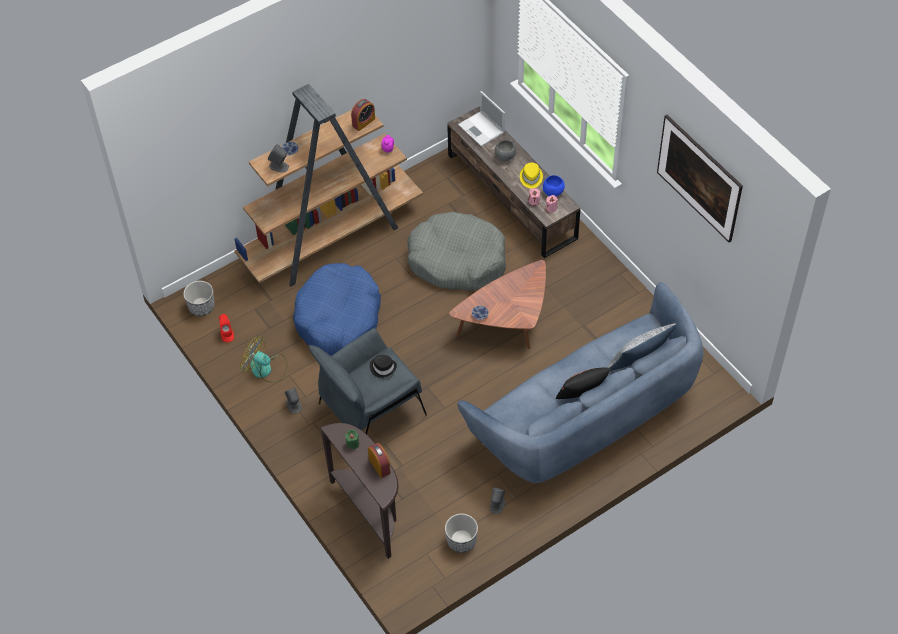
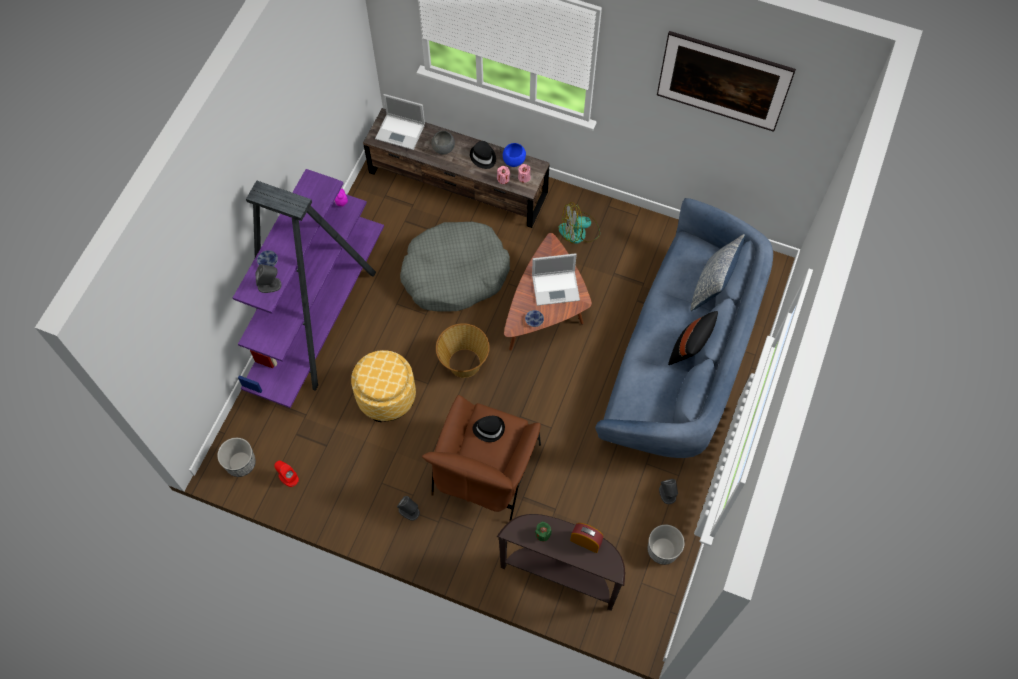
camera: 35 degrees left, 10 degrees up
(266, 369) = (354, 490): fan -> fan (579, 232)
(332, 238) = (319, 317): brown bookcase -> purple bookcase
(338, 318) = (386, 396): blue dog bed -> ottoman
(363, 122) = (321, 189): alarm clock -> none
(371, 410) = (486, 471): grey armchair -> brown armchair
(414, 326) = (463, 363): none -> basket
(516, 301) = (556, 287): none -> laptop
(531, 178) = (483, 157): yellow hat -> black hat

